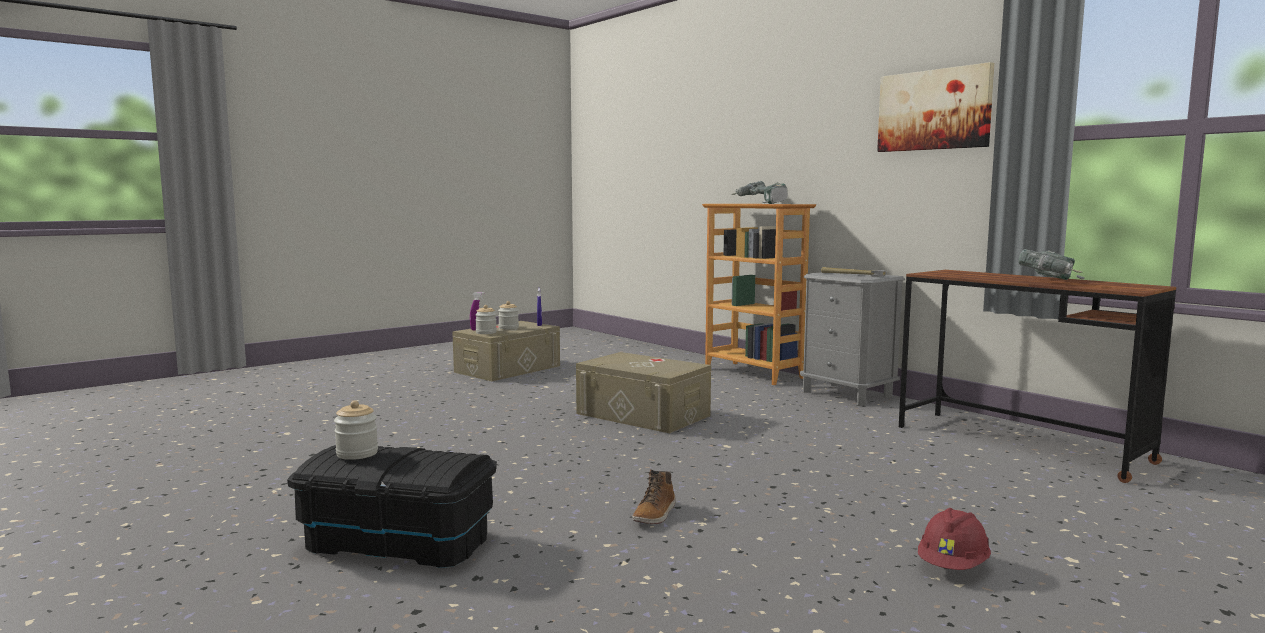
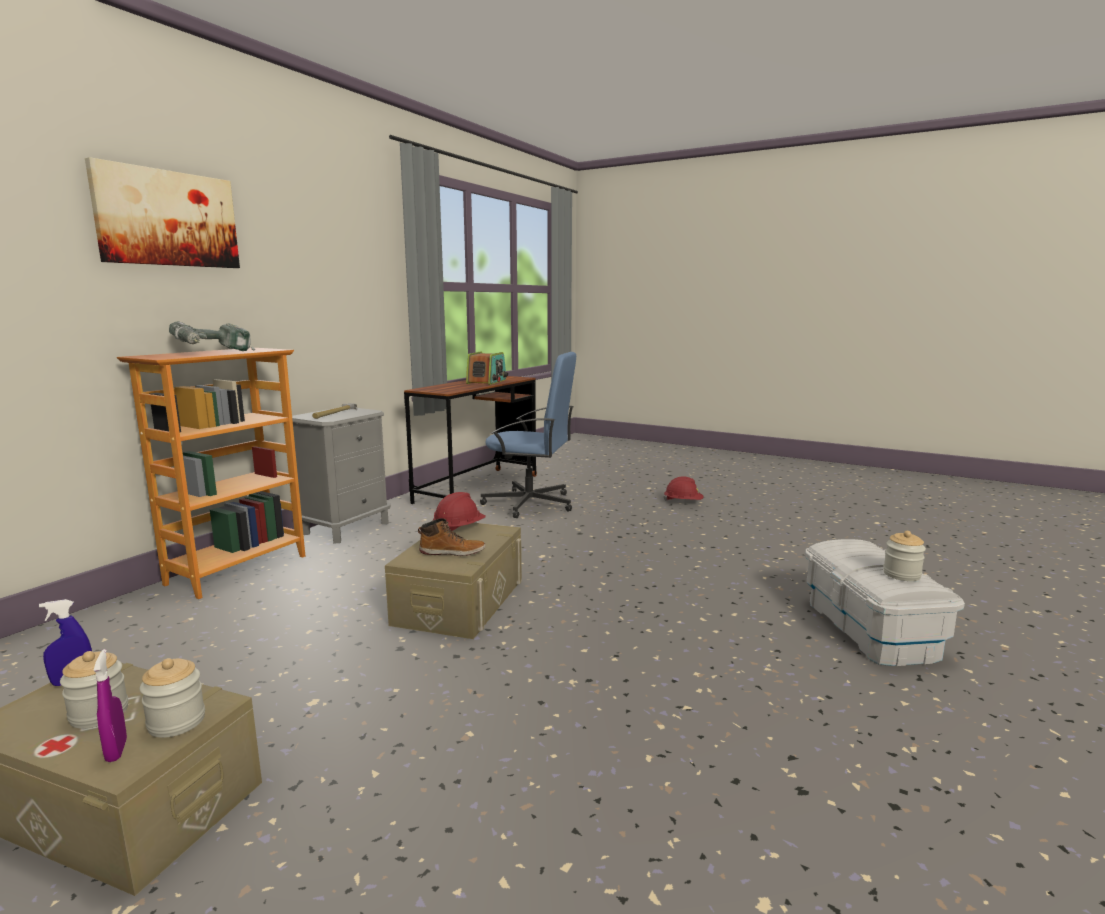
camera: 110 degrees left, 5 degrees up
(397, 541) = (871, 629): black storage box -> white storage box
(655, 514) = (707, 560): boot -> boot (452, 552)
(680, 365) = (459, 529): none -> red hard hat
(934, 110) = (346, 255): picture -> picture (167, 218)
(938, 462) = (530, 503): none -> blue office chair
(1053, 281) = (487, 381): power drill -> radio

